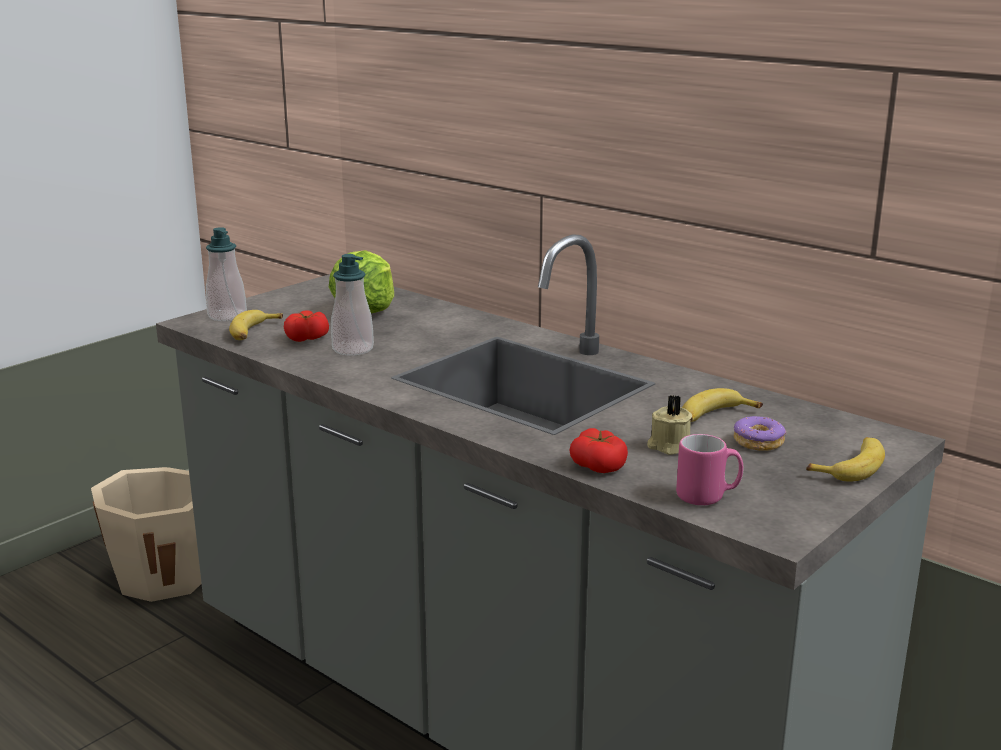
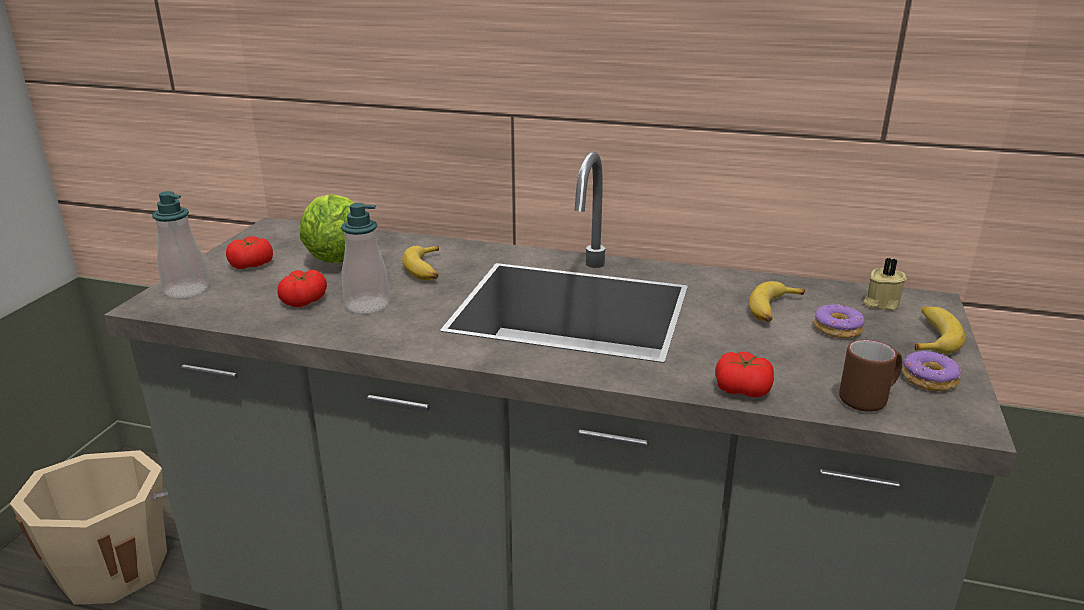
camera: 25 degrees left, 5 degrees up
(253, 333) = (236, 305): banana -> banana (426, 270)
(293, 305) = (251, 264): none -> tomato
(668, 446) = (774, 351): beige candle -> beige candle (880, 303)
(708, 497) = (869, 399): pink mug -> brown mug
(793, 496) = (929, 380): none -> donut

